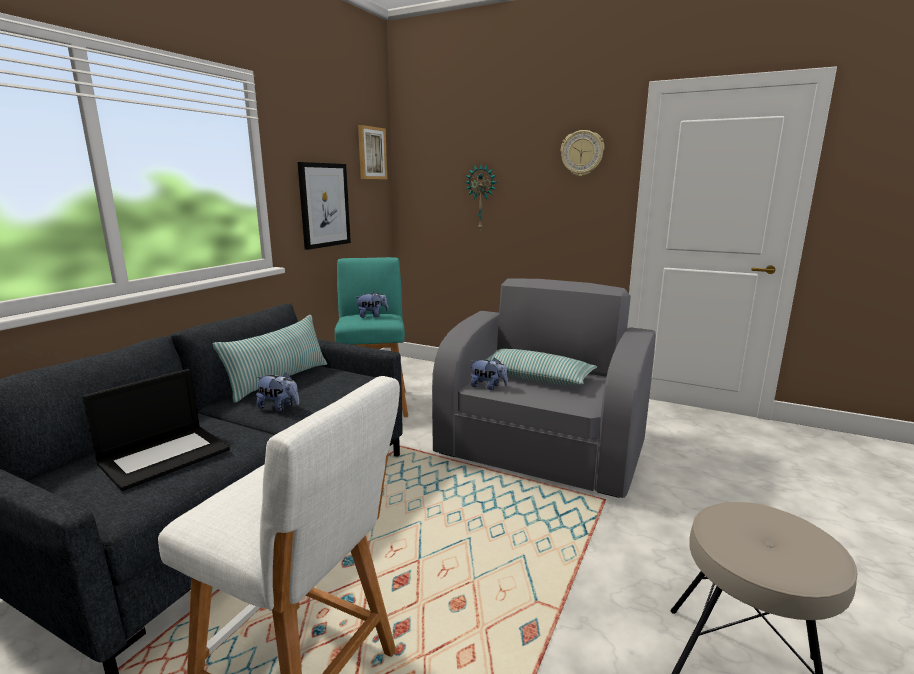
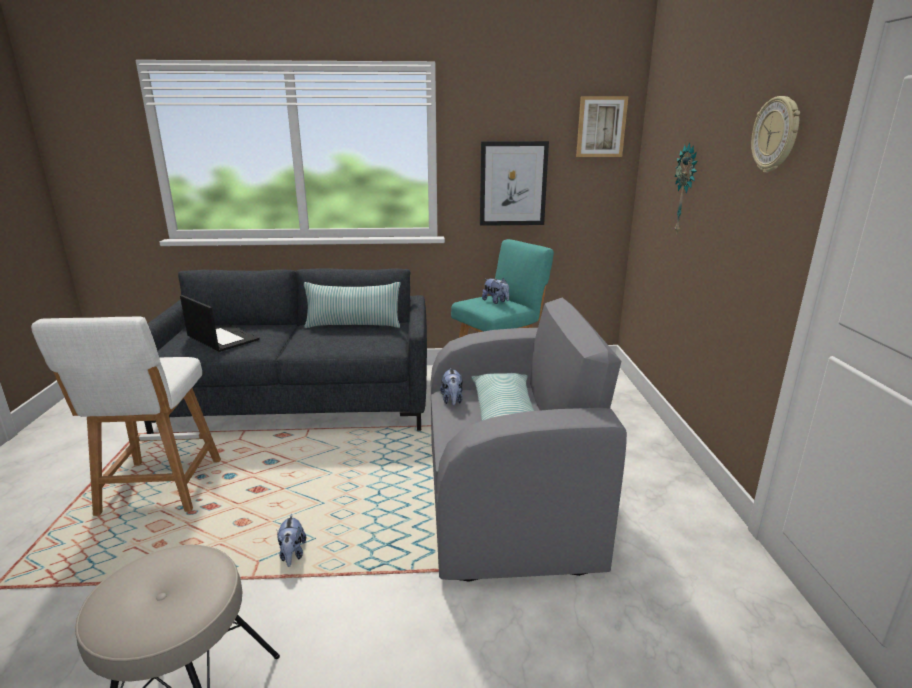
camera: 60 degrees right, 5 degrees up
(165, 456) = (222, 338): laptop -> laptop turned 150 degrees counterclockwise
(279, 407) = (307, 340): plush toy -> plush toy (292, 554)

